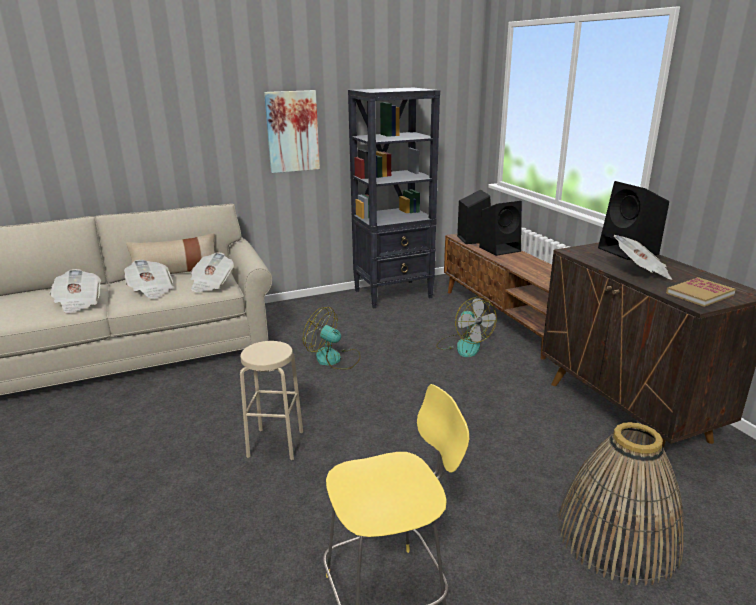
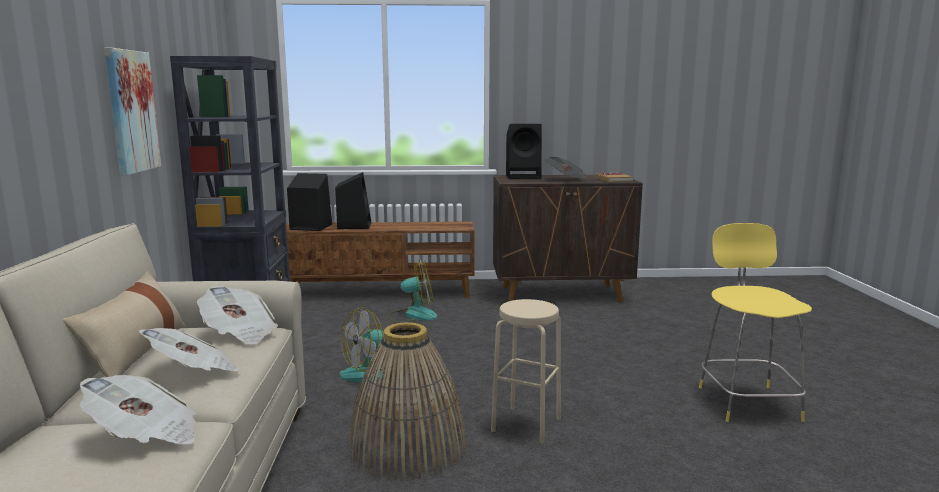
camera: 70 degrees left, 10 degrees down
(617, 536) = (691, 327): basket -> basket (407, 446)

